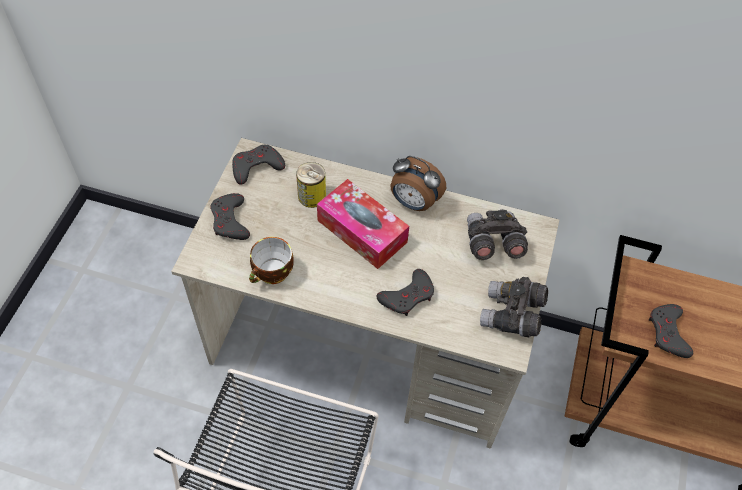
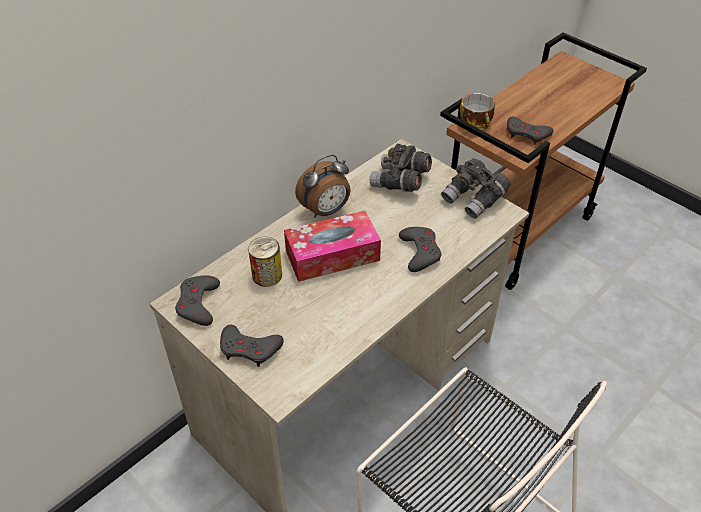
camera: 60 degrees left, 10 degrees down
(272, 274) = (337, 337): cup -> cup (476, 125)

